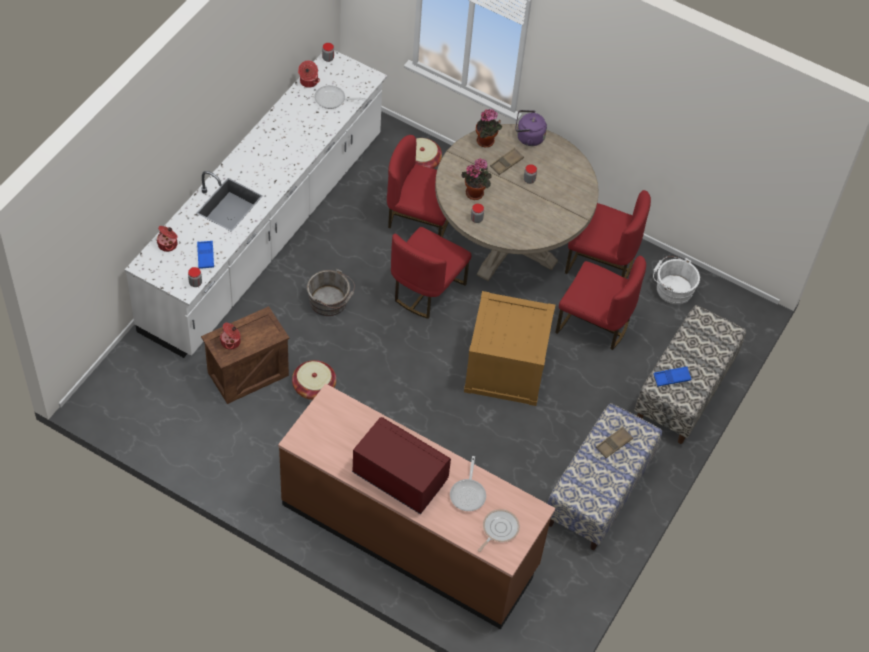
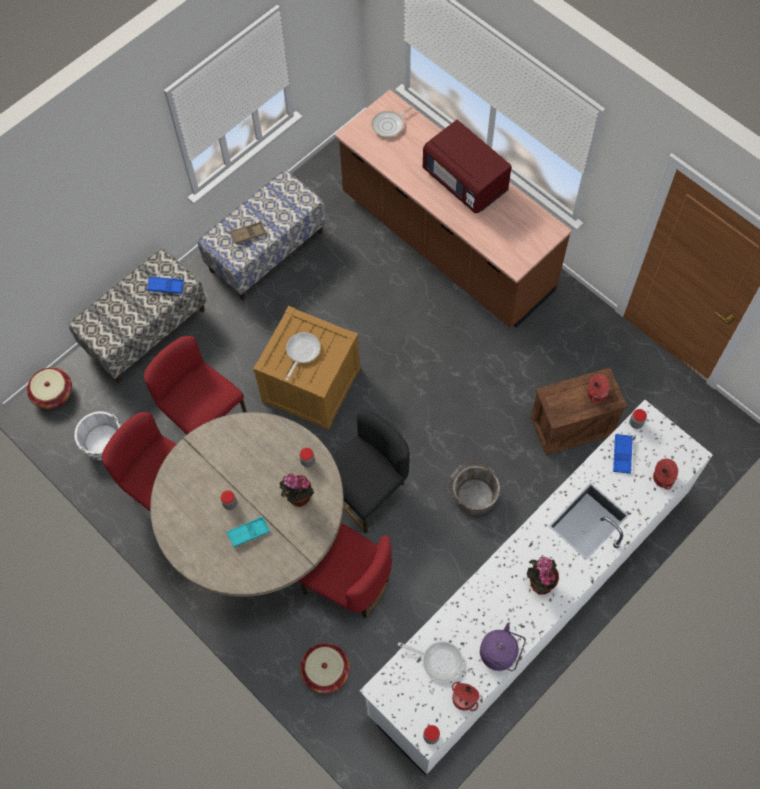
camera: 160 degrees left, 10 degrees up
(314, 387) = (507, 400): basket -> basket (53, 394)
(426, 290) = (366, 490): red chair -> black chair
(468, 493) = (407, 158): frying pan -> frying pan (301, 352)
(487, 142) = (261, 569): potted plant -> potted plant (540, 582)
(506, 163) = (248, 532): brown tray -> turquoise tray
(528, 138) = (209, 566): purple kettle -> purple kettle (500, 654)

